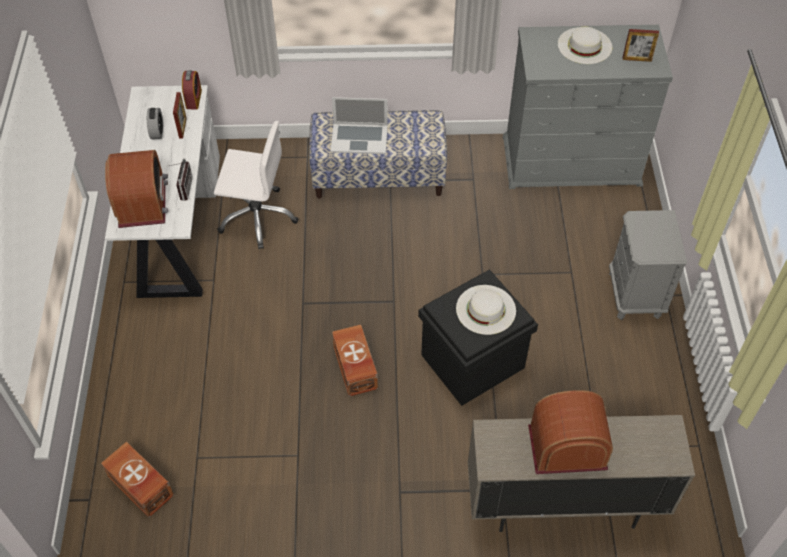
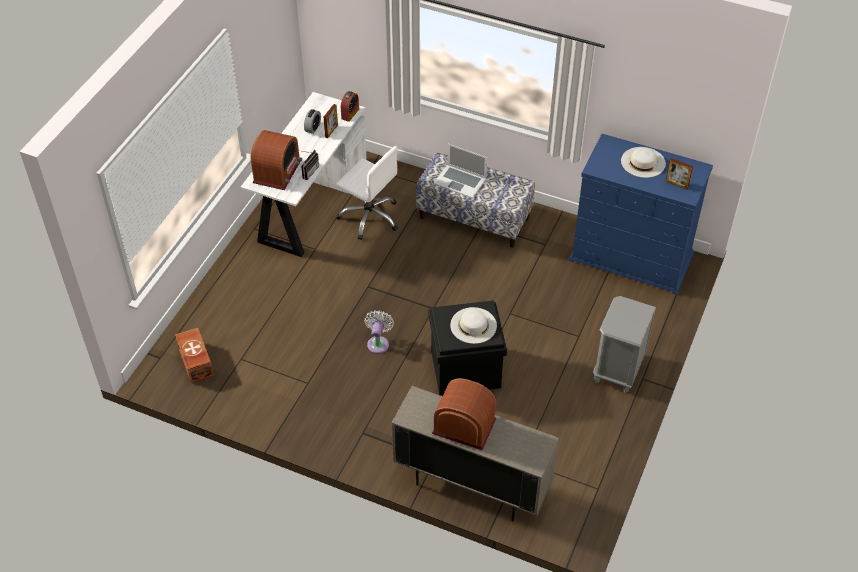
camera: 25 degrees right, 5 degrees down
(354, 368) = (378, 343): brown storage box -> white fan
(572, 161) = (632, 257): grey dresser -> blue dresser

